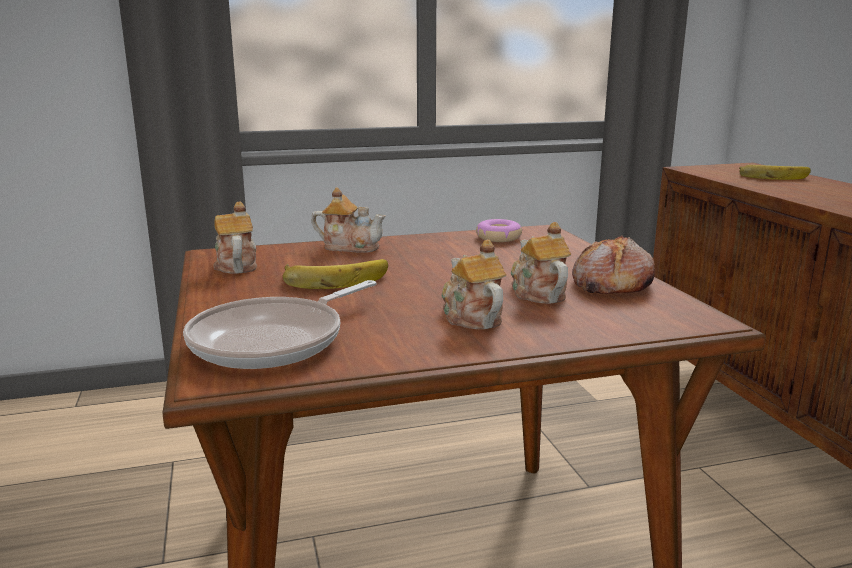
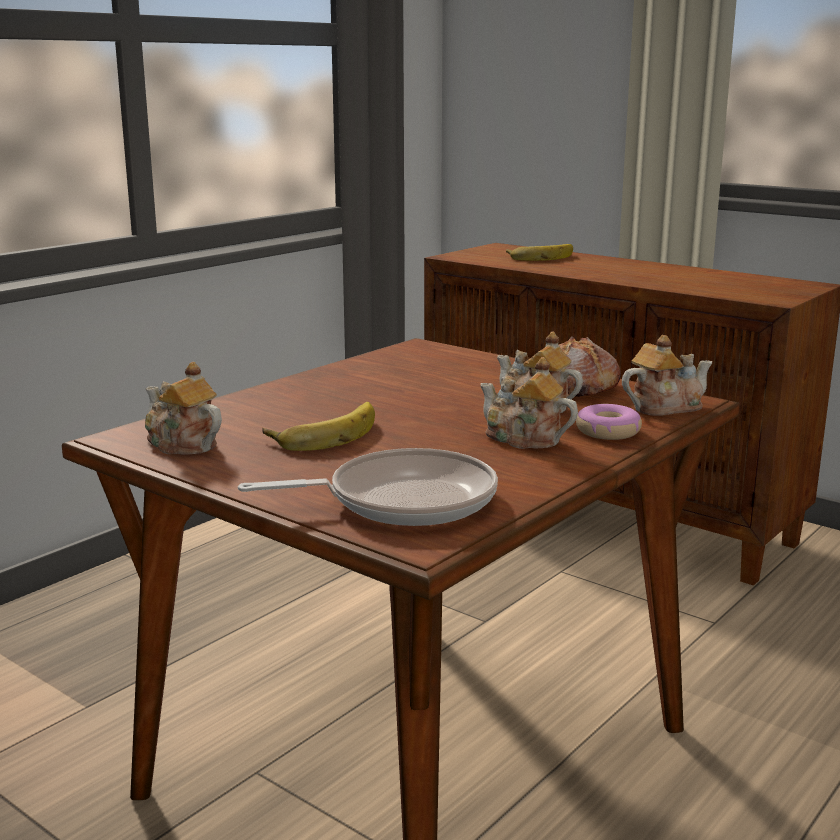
camera: 35 degrees left, 0 degrees up
(275, 340) = (401, 500): frying pan -> frying pan turned 105 degrees counterclockwise
(350, 247) = (264, 399): teapot -> teapot (664, 407)
(498, 238) = (395, 361): donut -> donut (608, 432)

